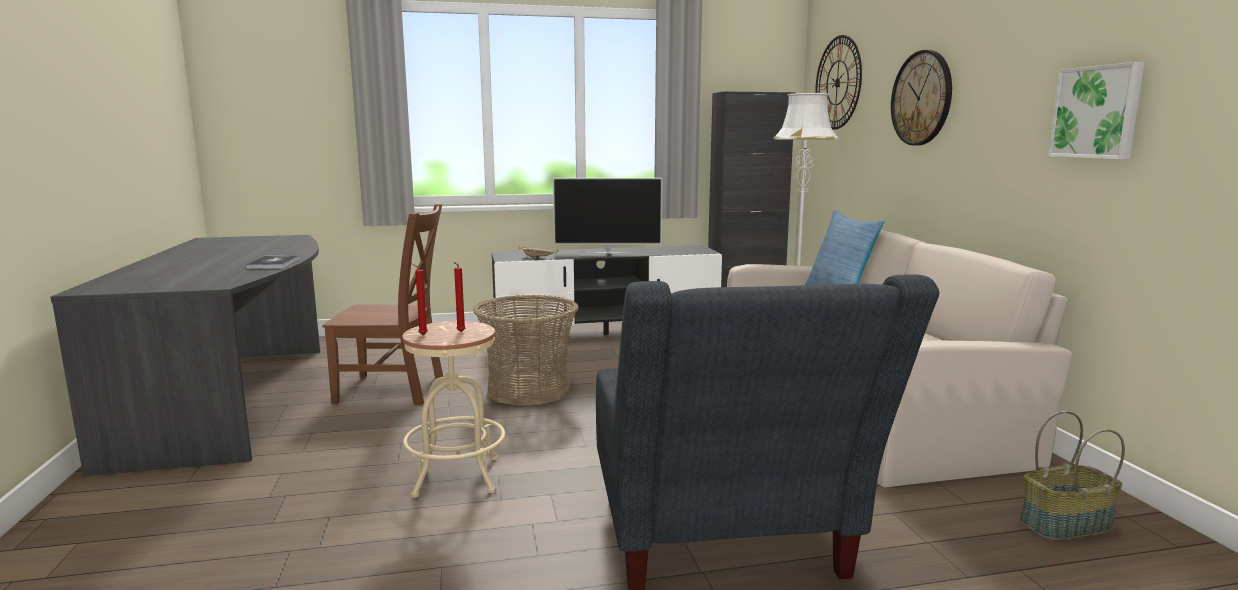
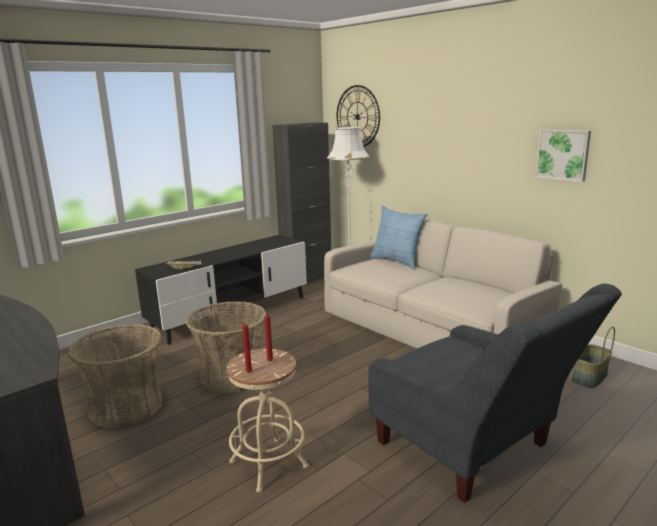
camera: 30 degrees left, 5 degrees up
(273, 263) = (30, 335): book -> none
(395, 390) = (126, 407): brown chair -> basket
(607, 252) = (227, 254): television -> none
(921, 98) = (434, 134): wall clock -> none

